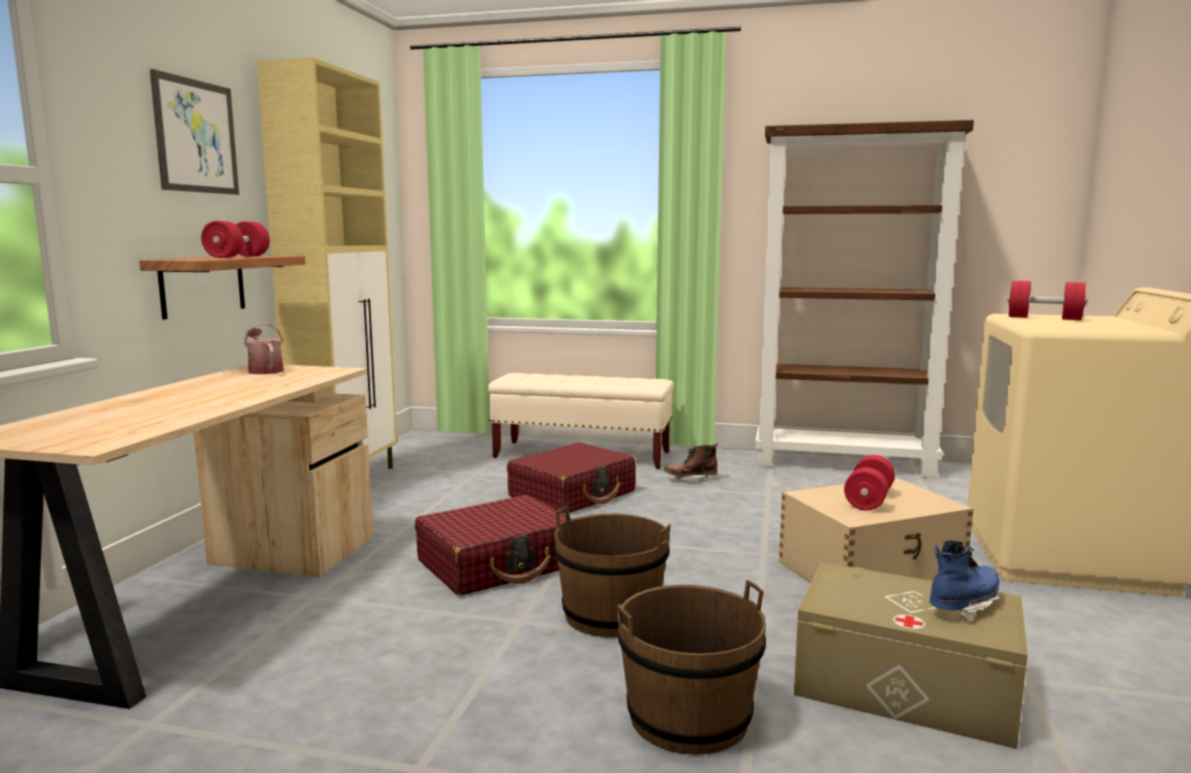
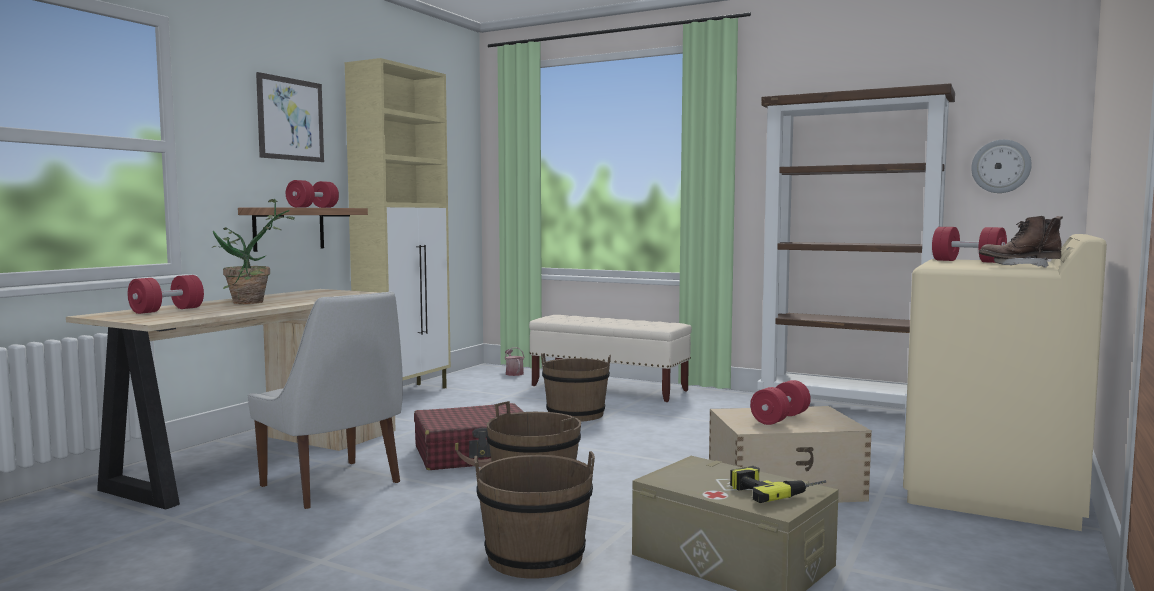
camera: 15 degrees right, 5 degrees down
(84, 420) = (167, 310): none -> red dumbbell
(200, 396) = (255, 302): none -> potted plant
(264, 370) = (320, 292): watering can -> watering can (513, 373)
(350, 635) = (333, 485): none -> white chair
(573, 494) = (575, 414): red suitcase -> brown bucket
(690, 479) = (688, 411): brown boot -> brown boot (1019, 266)
(963, 605) = (775, 490): blue boot -> power drill
(1000, 208) = (1001, 166): none -> wall clock

